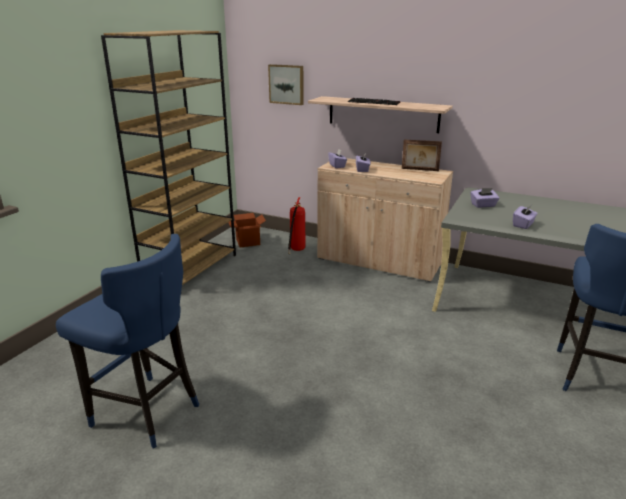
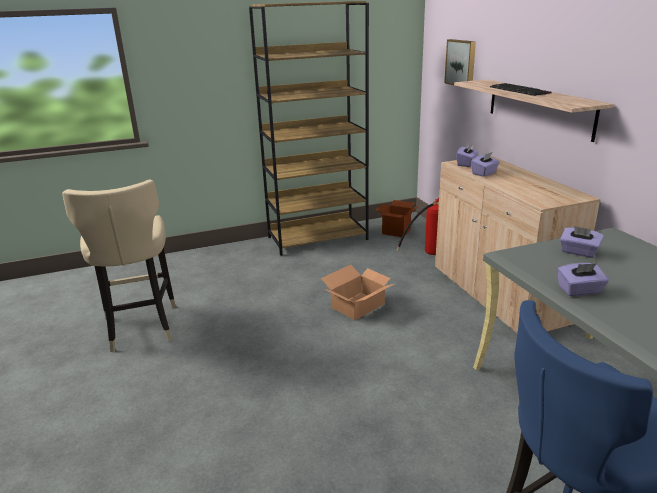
camera: 45 degrees right, 0 degrees up
(146, 412) = (141, 327): blue stool -> beige stool
(307, 305) = (358, 306): none -> cardboard box
(420, 170) = (555, 188): picture frame -> none

